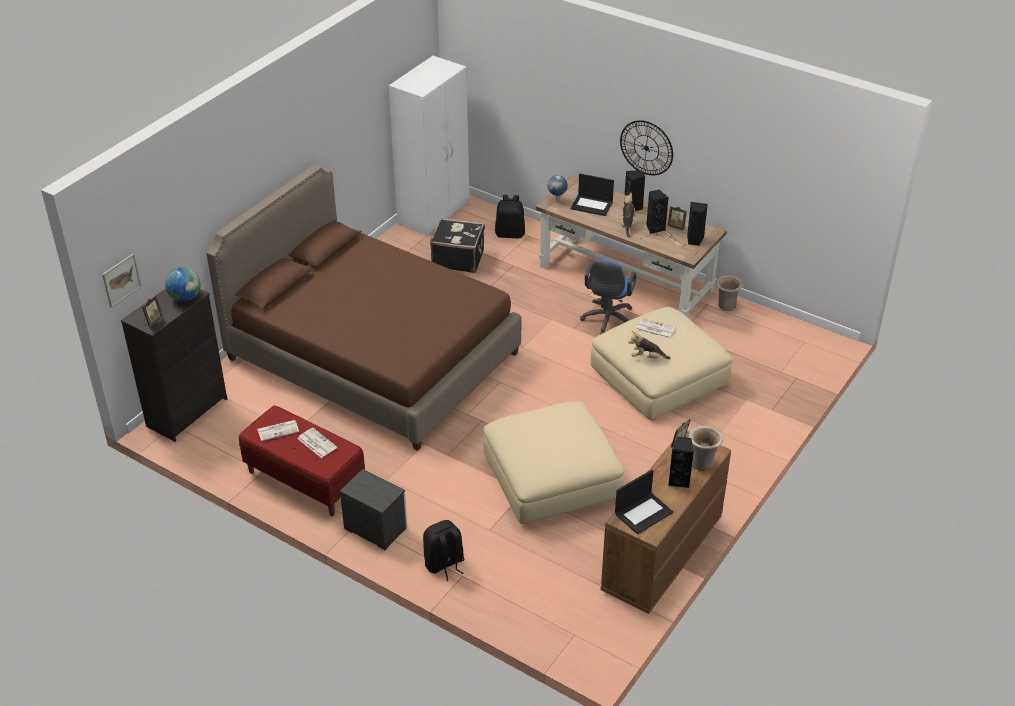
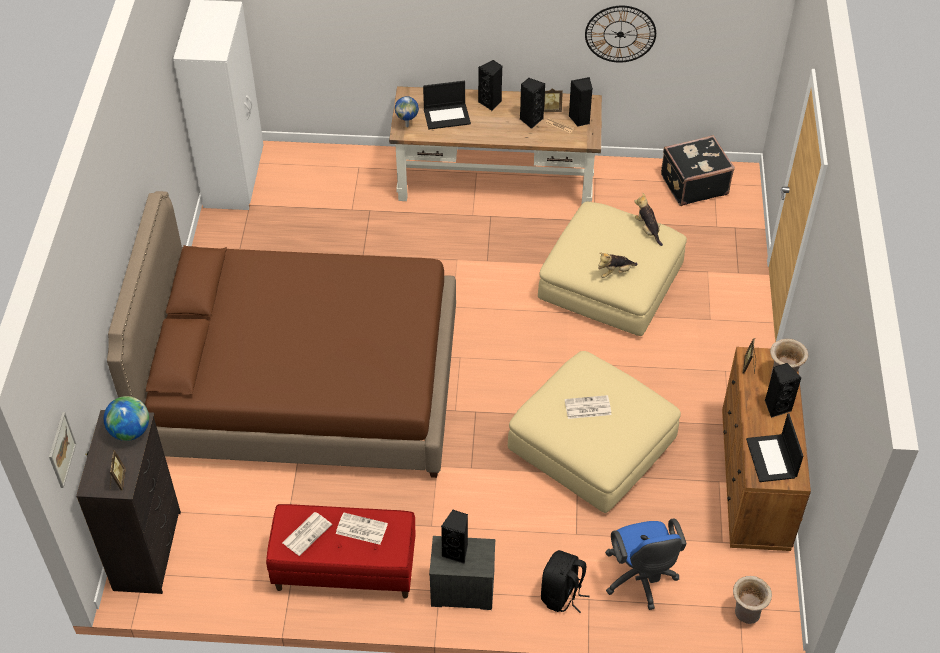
camera: 30 degrees left, 10 degrees up
(370, 485) = (456, 551): none -> black speaker
(458, 258) = (304, 225): black suitcase -> black suitcase (693, 184)
(510, 234) = (337, 172): black backpack -> none
(607, 321) = (514, 238): blue office chair -> blue office chair (640, 579)
(627, 225) = (501, 127): plush toy -> plush toy (648, 230)
(643, 512) = (772, 459): laptop -> laptop turned 150 degrees clockwise
(646, 148) = (492, 33): wall clock -> wall clock (620, 34)
(655, 329) = (598, 236): newspaper -> newspaper (587, 408)
(726, 306) = (614, 172): beige vase -> beige vase (746, 613)

